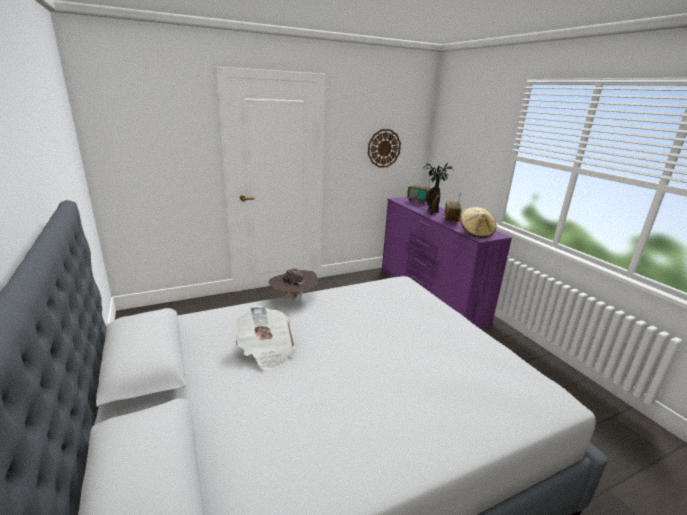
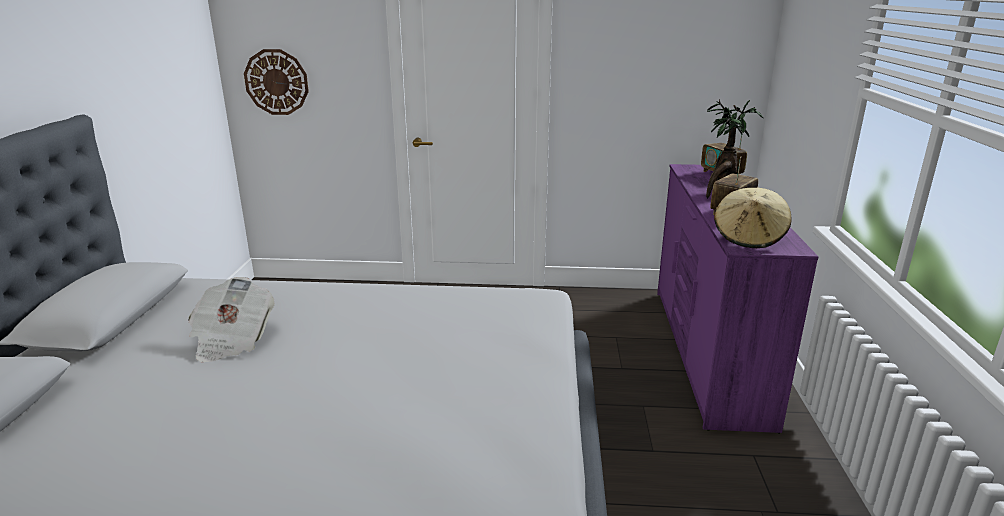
camera: 30 degrees right, 0 degrees up
(293, 297) = (351, 286): brown hat -> none
(384, 148) = (668, 73): wall clock -> wall clock (276, 82)

